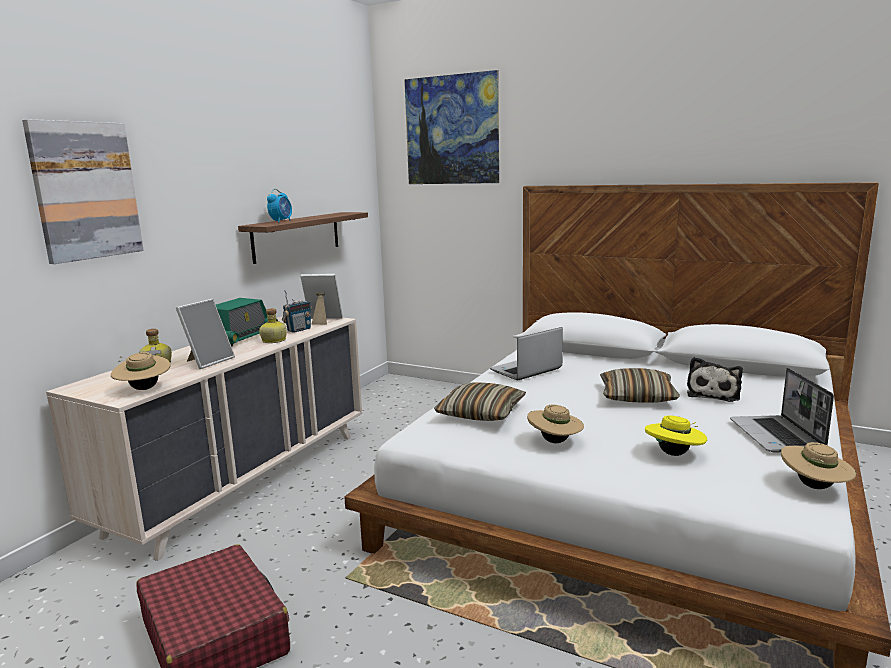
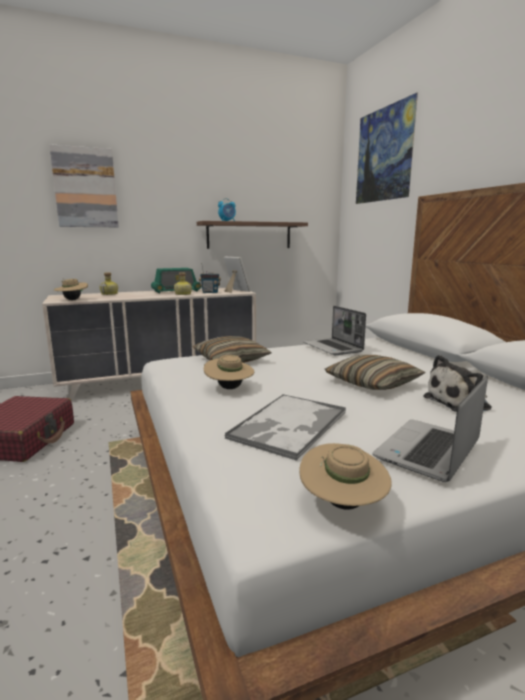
camera: 40 degrees right, 0 degrees up
(208, 361) = (128, 296): picture frame -> none
(526, 370) = (333, 348): laptop -> laptop turned 120 degrees counterclockwise
(674, 454) = (288, 425): yellow hat -> tray

